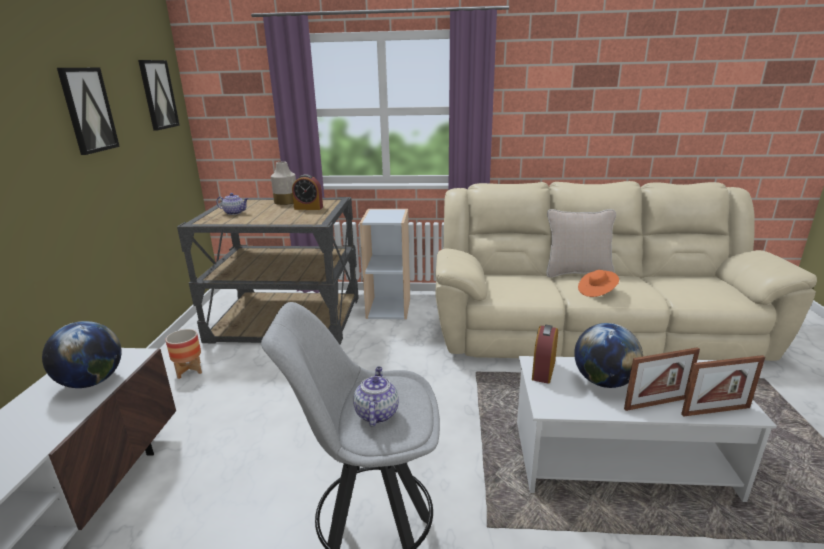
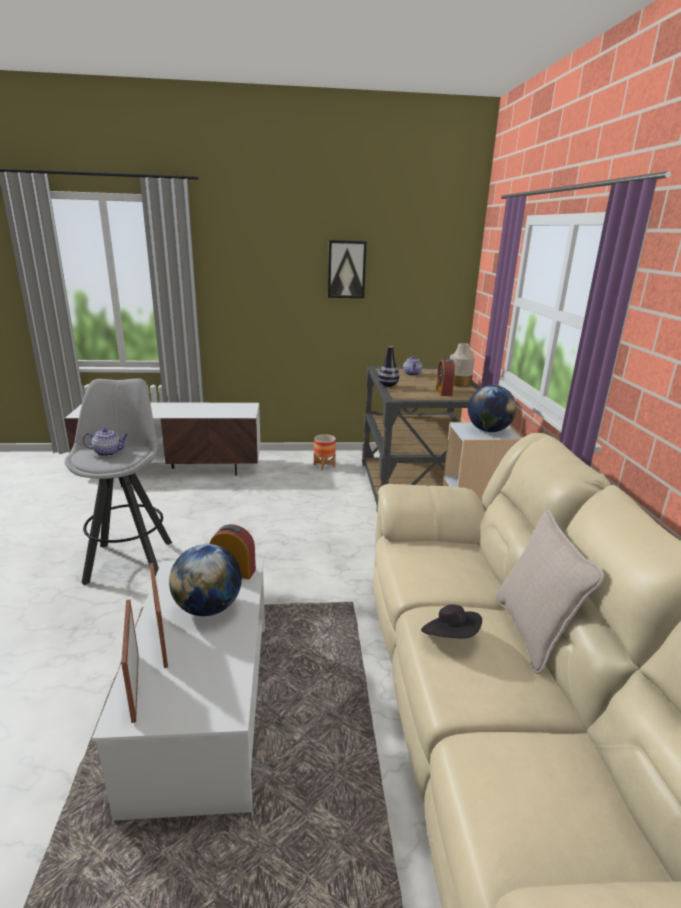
camera: 80 degrees right, 0 degrees up
(92, 382) = (220, 412): globe -> globe (488, 430)
(158, 94) = (435, 266): picture -> none
(272, 223) = (388, 385): none -> vase
(597, 291) = (450, 637): orange hat -> black hat

